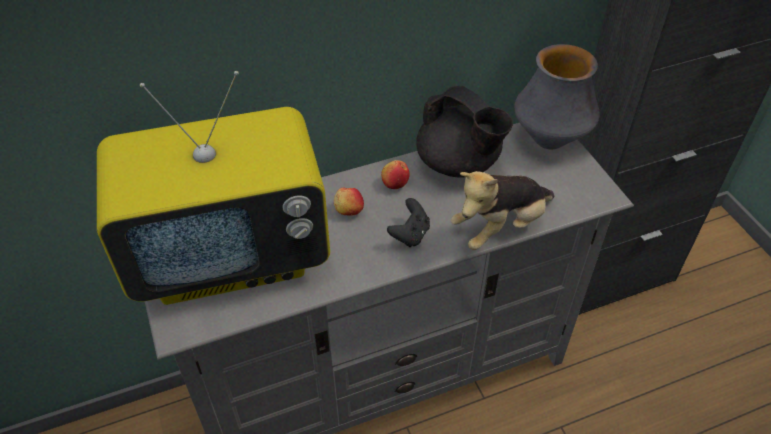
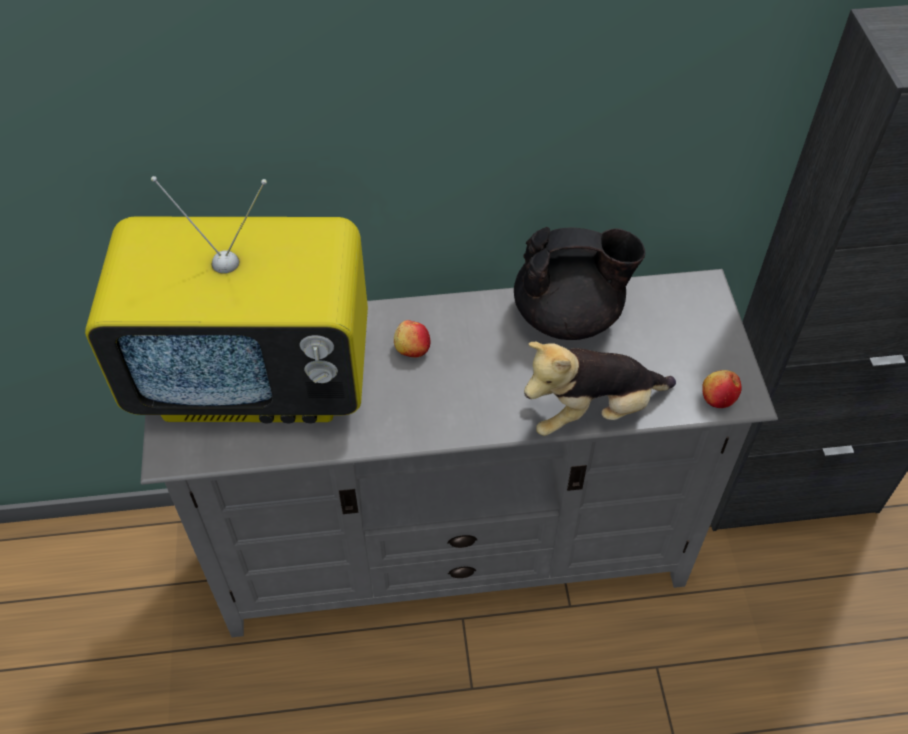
camera: 15 degrees right, 5 degrees up
(395, 183) = (480, 325): apple -> apple (718, 398)
(410, 234) = (475, 397): black game controller -> none
(459, 164) = (569, 315): black teapot -> black teapot turned 60 degrees counterclockwise
(549, 140) = (699, 306): vase -> none

